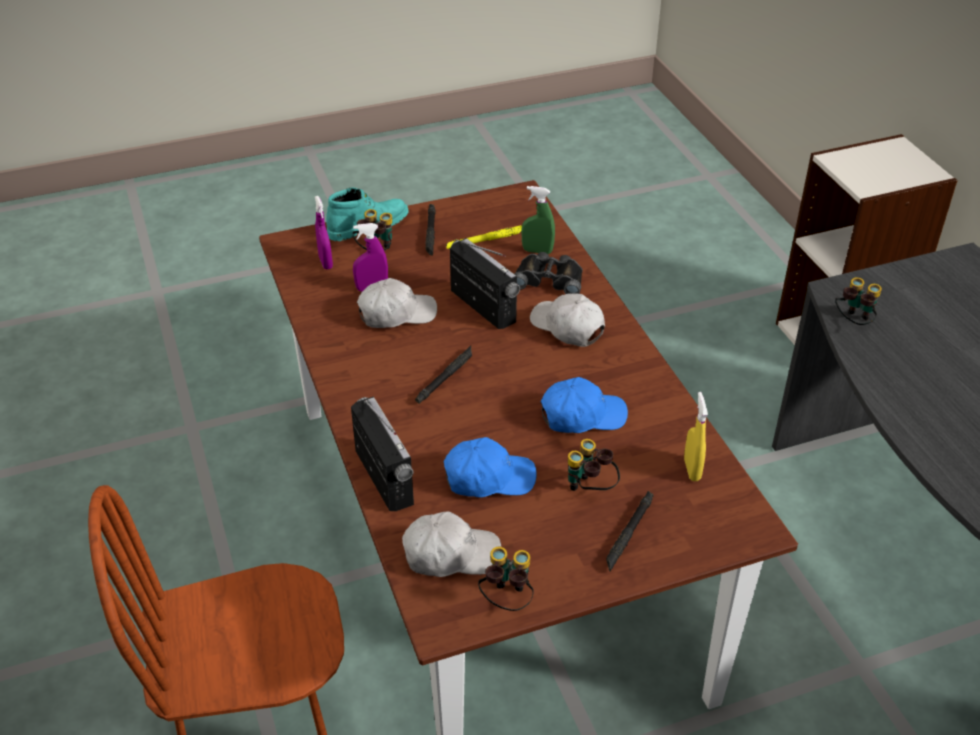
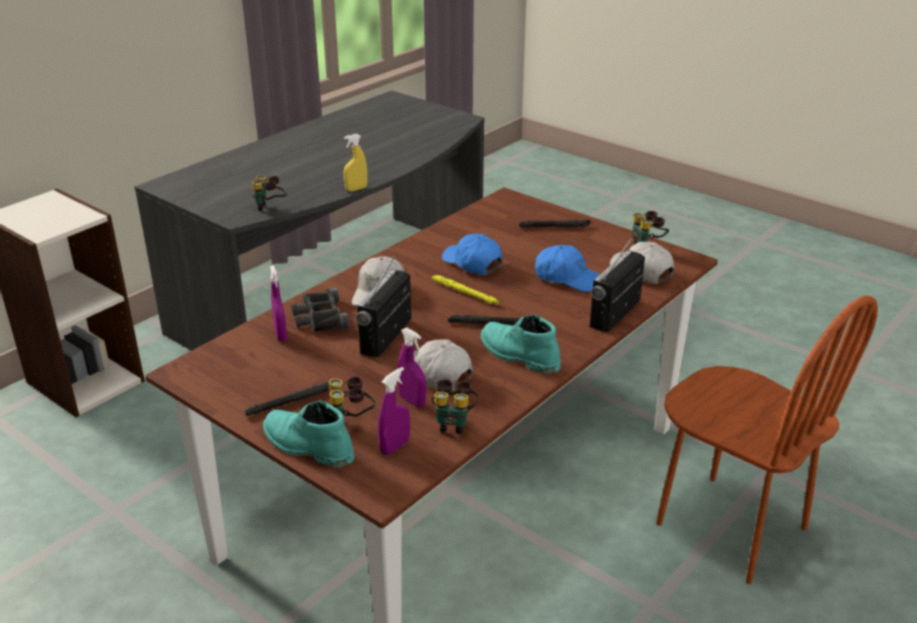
camera: 120 degrees left, 10 degrees down
(377, 372) = (518, 356): none -> turquoise boot
(485, 240) = (282, 366): yellow flashlight -> yellow flashlight (465, 293)
(488, 478) = (567, 278): blue cap -> blue cap turned 150 degrees clockwise
(537, 251) = (280, 334): green spray bottle -> purple spray bottle
(590, 489) = (535, 245): binoculars -> binoculars (453, 424)
(692, 469) = (481, 221): yellow spray bottle -> yellow spray bottle (356, 189)

